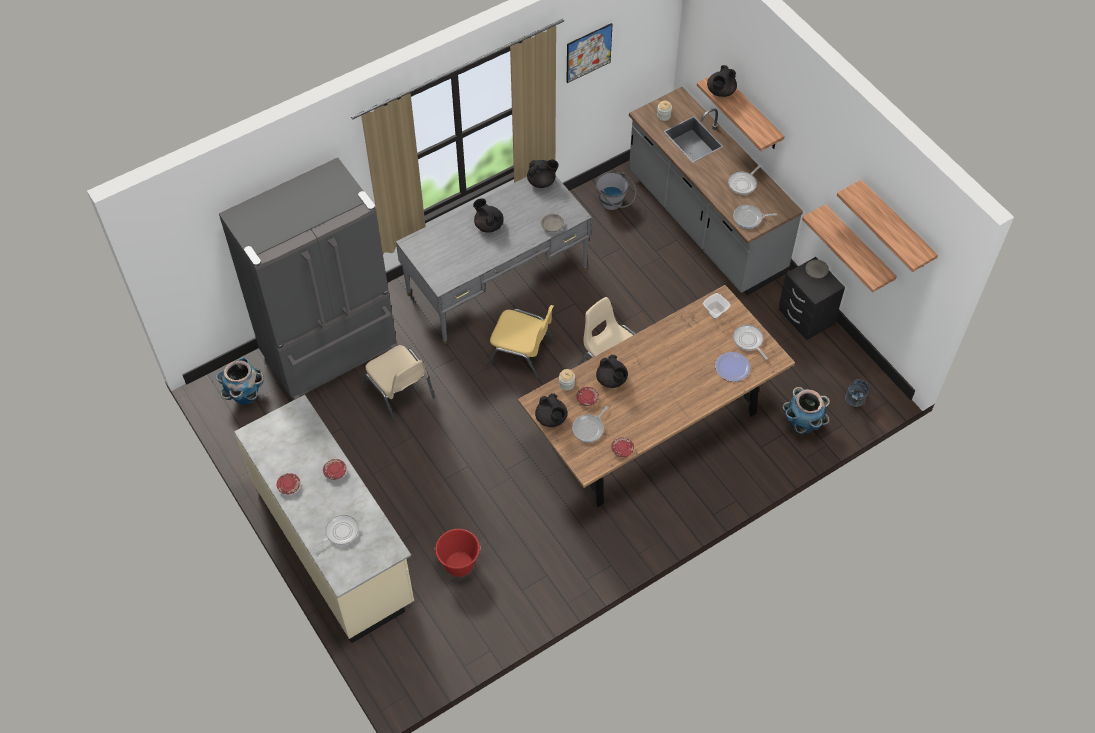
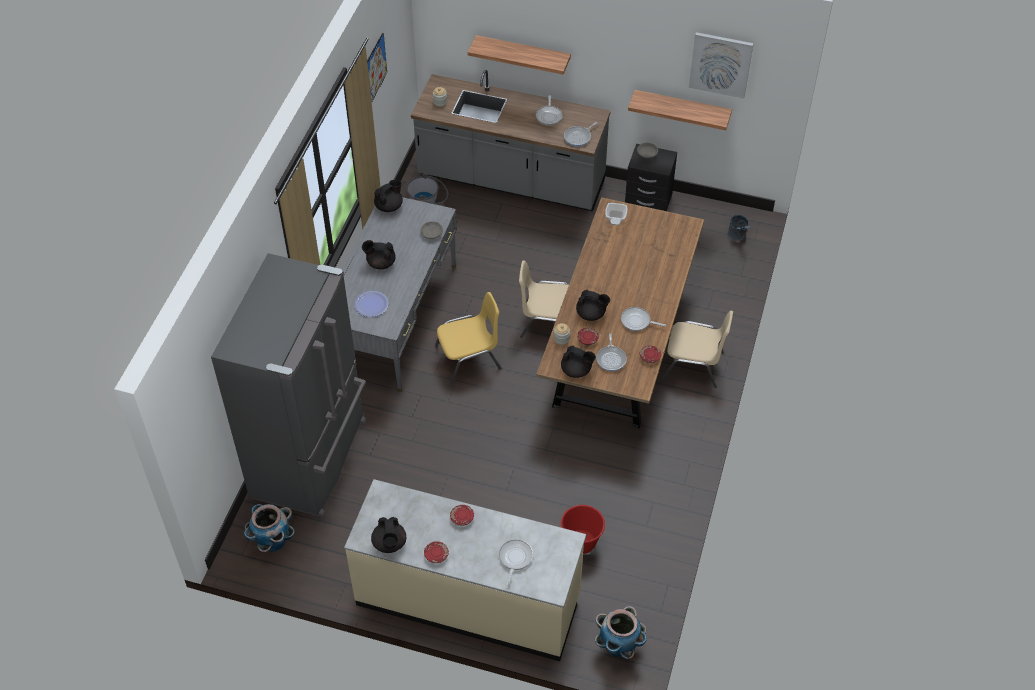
camera: 40 degrees left, 5 degrees down
(400, 392) = (402, 450): beige chair -> beige chair (694, 365)
(720, 92) = (492, 49): black teapot -> black teapot (389, 544)
(732, 367) = (666, 250): plate -> plate (371, 304)
(749, 341) = (658, 225): frying pan -> frying pan (637, 321)
(802, 425) = (720, 275): planter -> planter (619, 646)
(896, 226) = (720, 64): shelf -> picture

